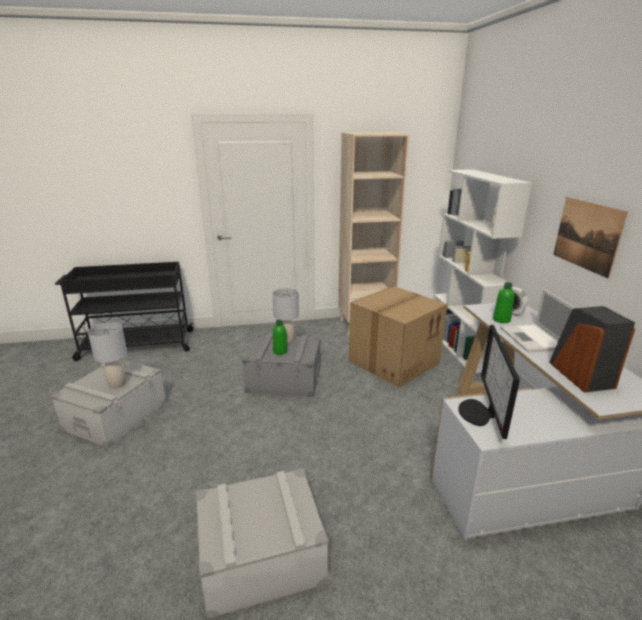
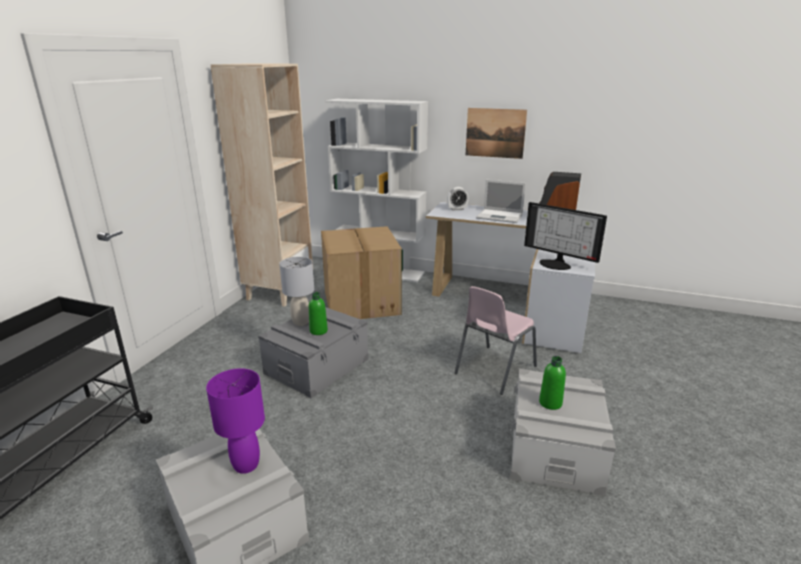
camera: 60 degrees left, 0 degrees up
(117, 384) = (246, 465): grey table lamp -> purple table lamp
(362, 474) = (494, 370): none -> pink chair
(501, 320) = (464, 214): green bottle -> green bottle (550, 403)

